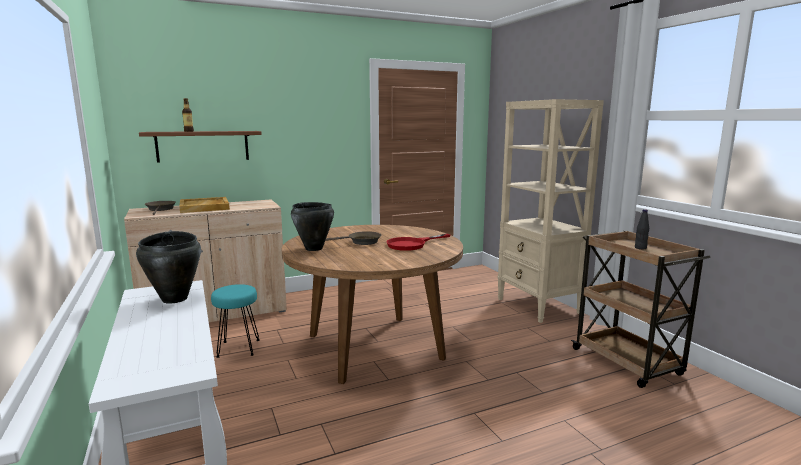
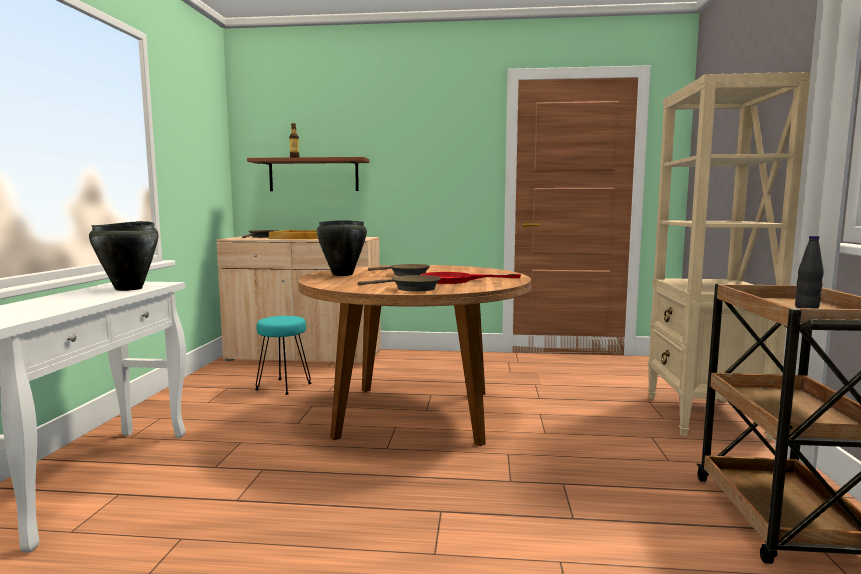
camera: 30 degrees right, 5 degrees down
(405, 259) = (411, 288): none -> brown frying pan

